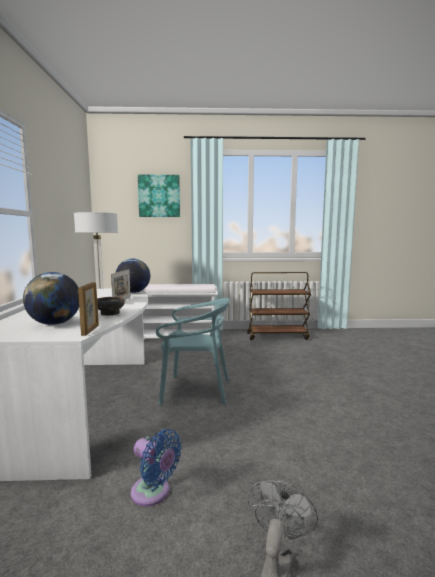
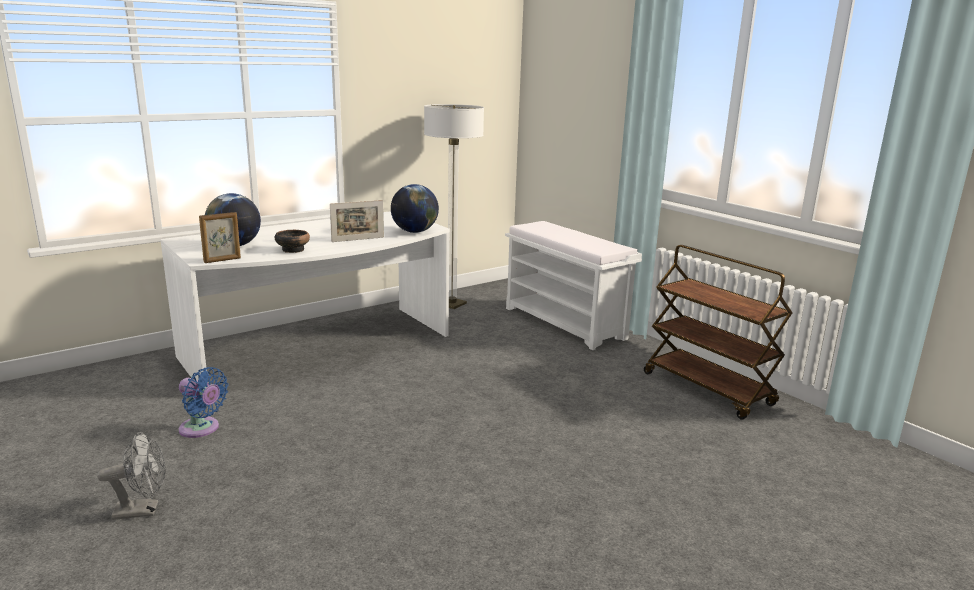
camera: 55 degrees right, 10 degrees up
(153, 493) = (202, 429): blue fan -> blue fan turned 60 degrees counterclockwise
(159, 196) = (596, 71): picture -> none
(195, 391) = (408, 387): turquoise chair -> none

